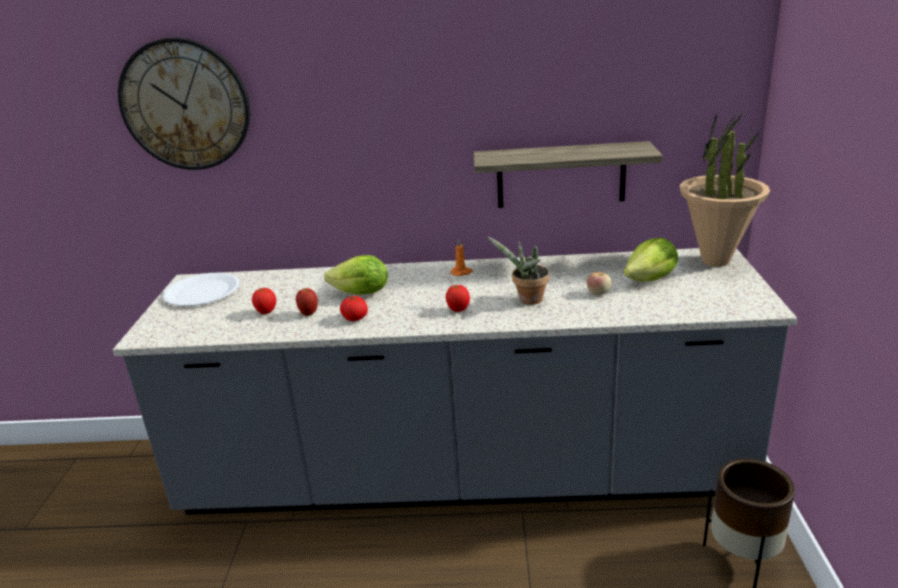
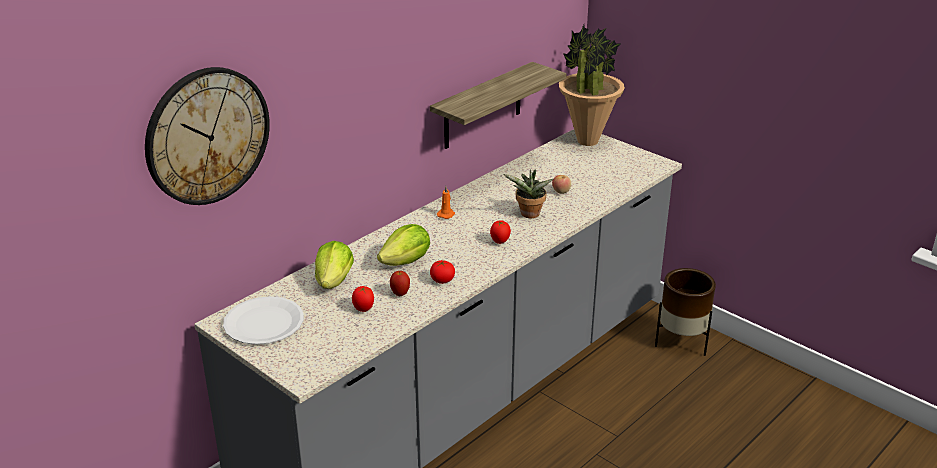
camera: 50 degrees left, 5 degrees up
(651, 279) = (574, 169): lettuce -> lettuce (334, 281)

